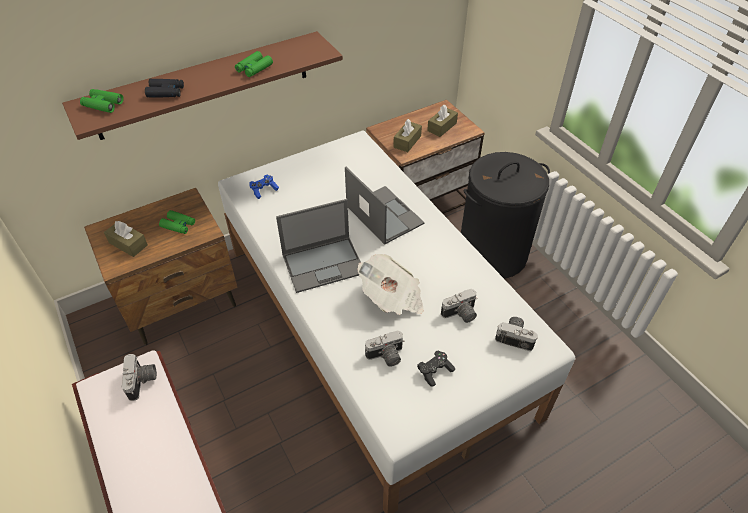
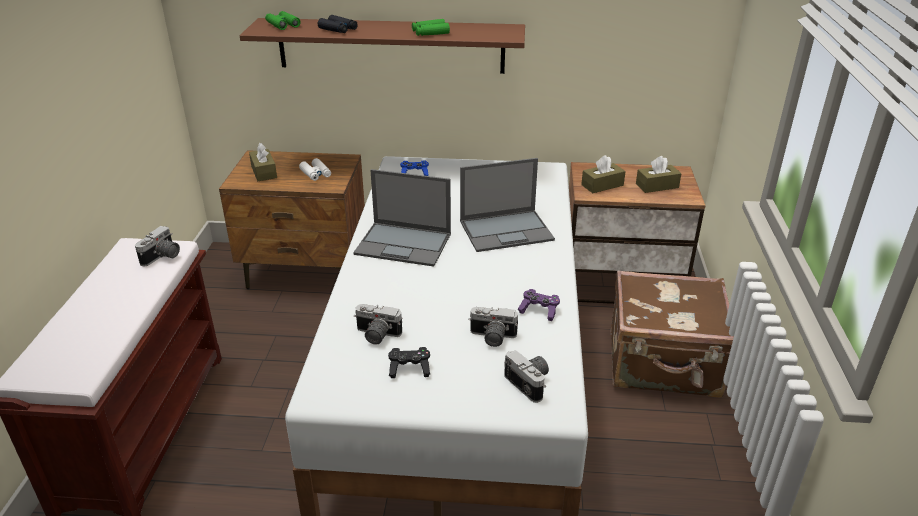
camera: 35 degrees right, 15 degrees down
(178, 225) = (316, 174): green binoculars -> white binoculars
(383, 214) = (507, 230): laptop -> laptop turned 75 degrees clockwise
(392, 297) = (438, 295): newspaper -> none
(468, 275) = (539, 310): none -> purple game controller
(492, 253) = (663, 364): black laundry basket -> brown suitcase

